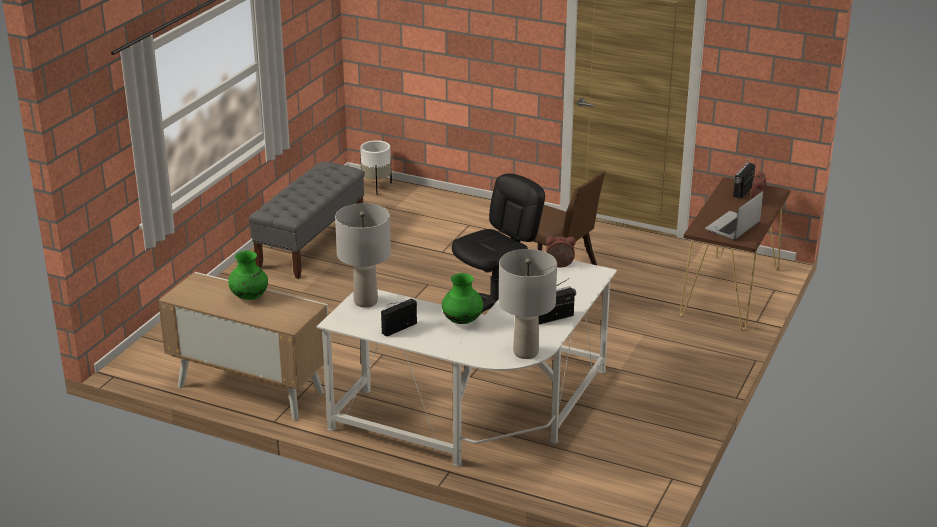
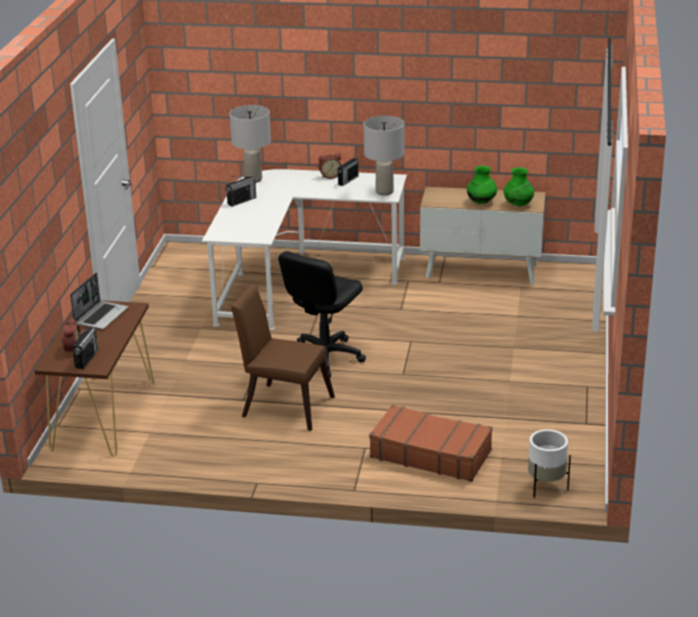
camera: 165 degrees right, 0 degrees up
(311, 244) = (550, 397): grey bench -> none
(447, 219) = (430, 453): none -> brown suitcase
(462, 321) = (306, 190): green vase -> green vase (518, 204)
(559, 265) = (249, 236): alarm clock -> alarm clock (330, 176)

